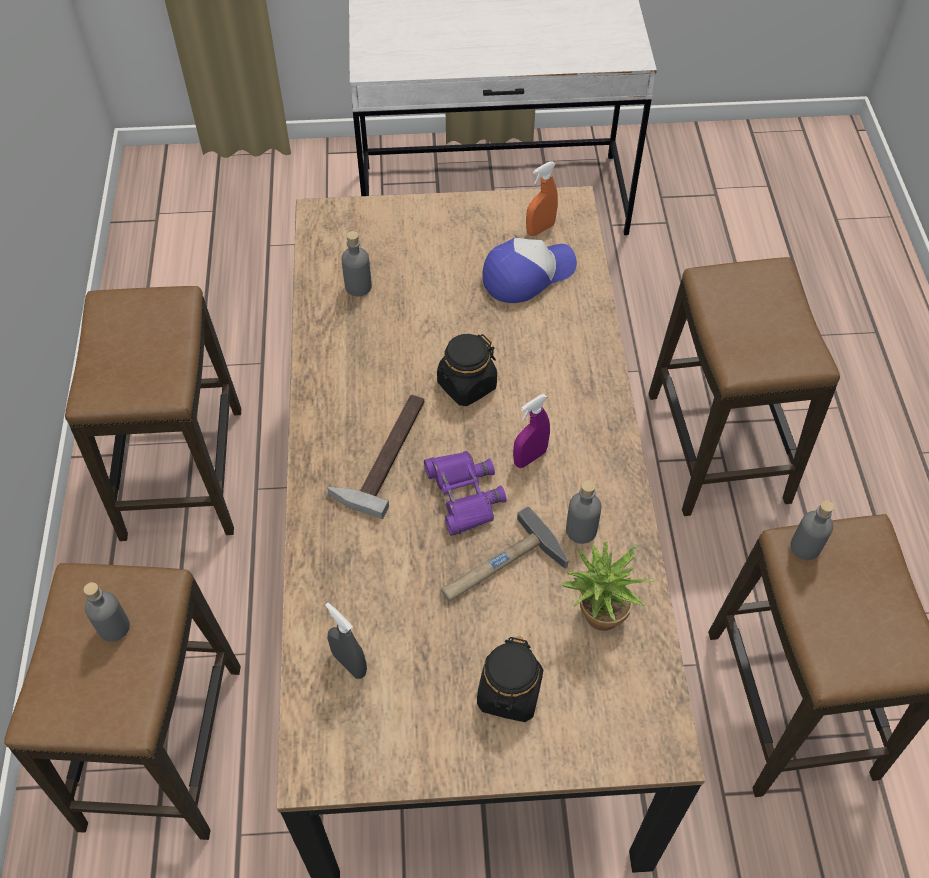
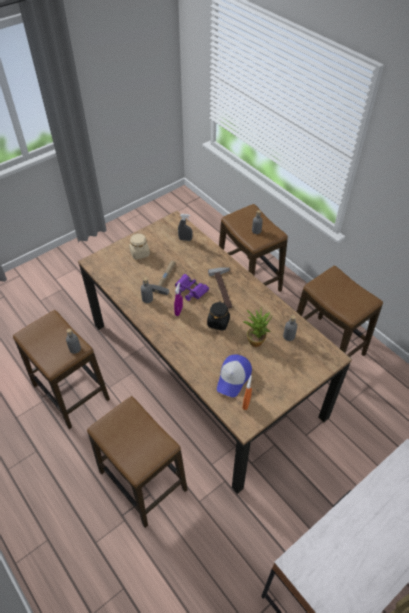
camera: 145 degrees right, 5 degrees down
(509, 693) = (139, 253): black jar -> beige jar
(596, 619) = (127, 279): potted plant -> potted plant (256, 339)

